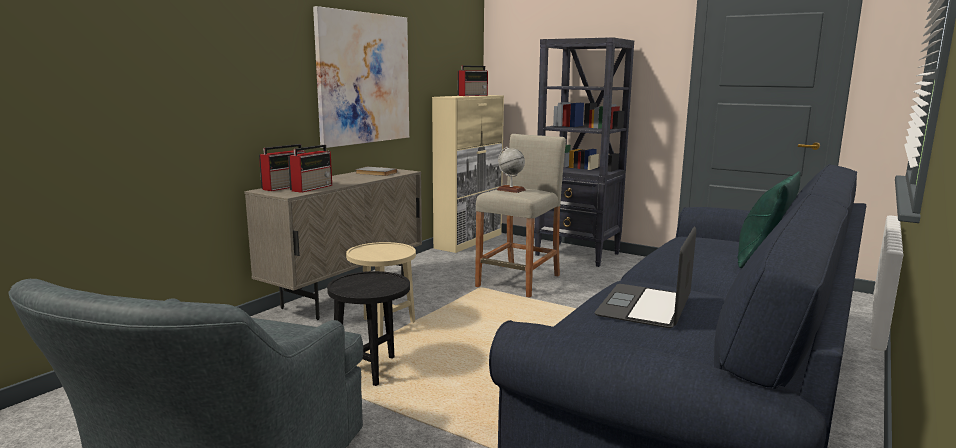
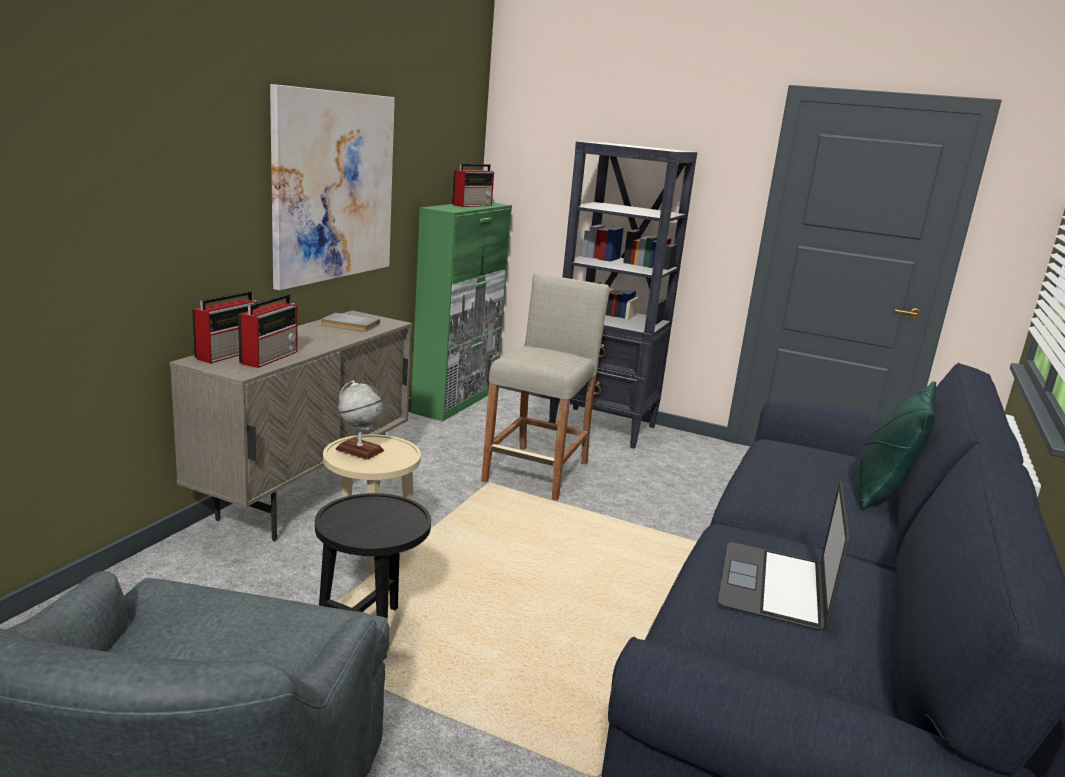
camera: 10 degrees left, 5 degrees up
(469, 241) = (456, 400): beige cabinet -> green cabinet
(511, 190) = (536, 355): globe -> globe (359, 450)

